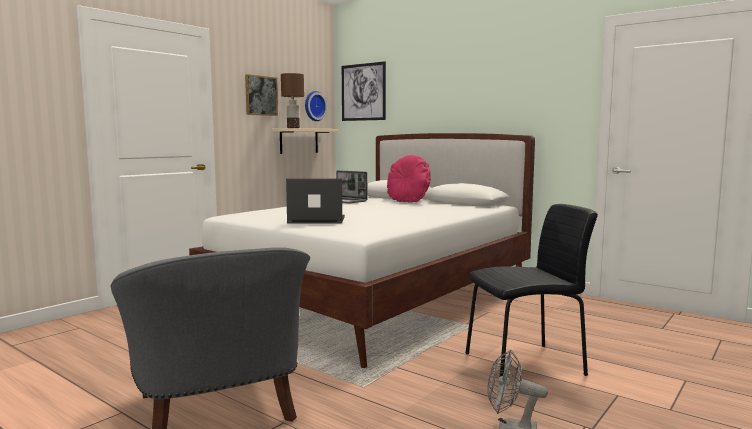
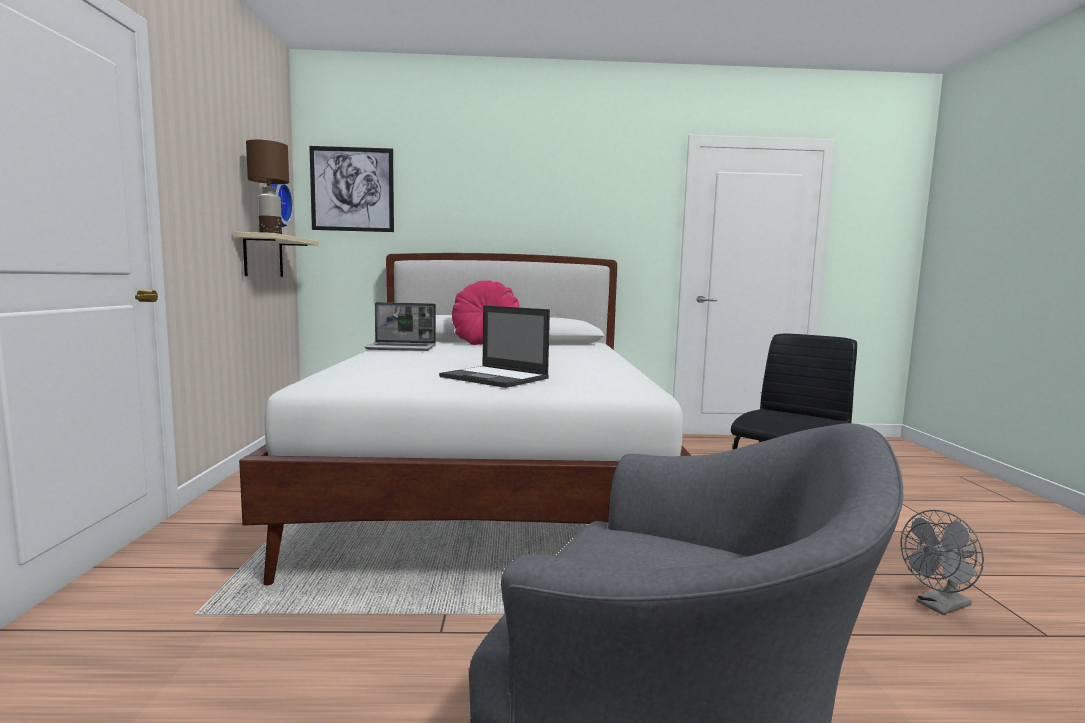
camera: 40 degrees left, 0 degrees up
(261, 95) = (219, 172): picture -> none
(316, 220) = (495, 377): laptop -> laptop turned 105 degrees counterclockwise

